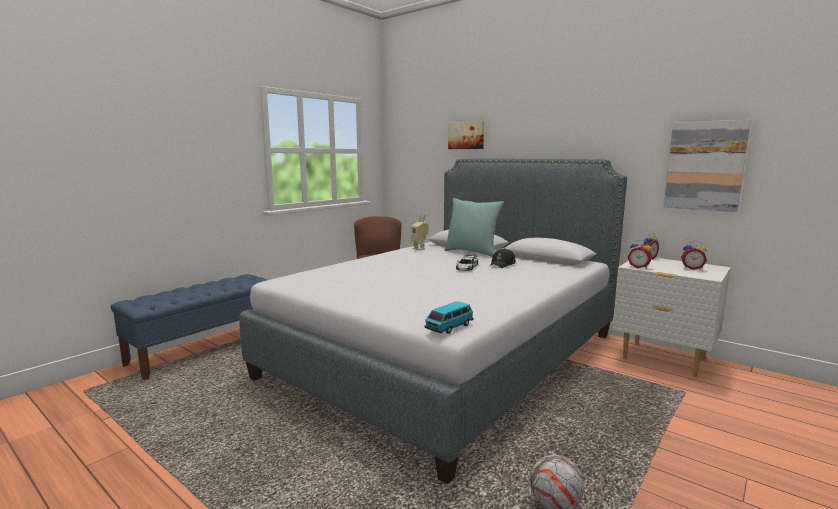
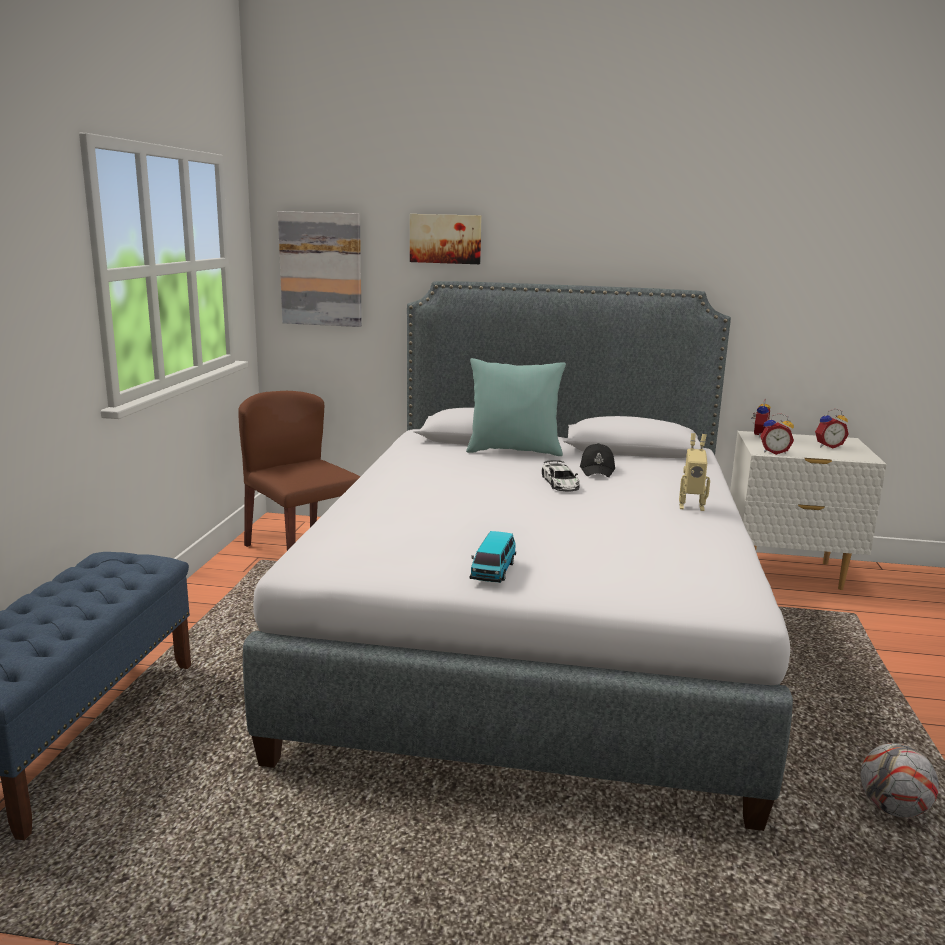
camera: 30 degrees left, 5 degrees up
(420, 248) = (419, 452): toy robot -> toy robot (691, 506)
(449, 327) = (732, 601): toy car -> toy car (493, 571)
(705, 166) = (830, 303): picture -> picture (321, 269)

